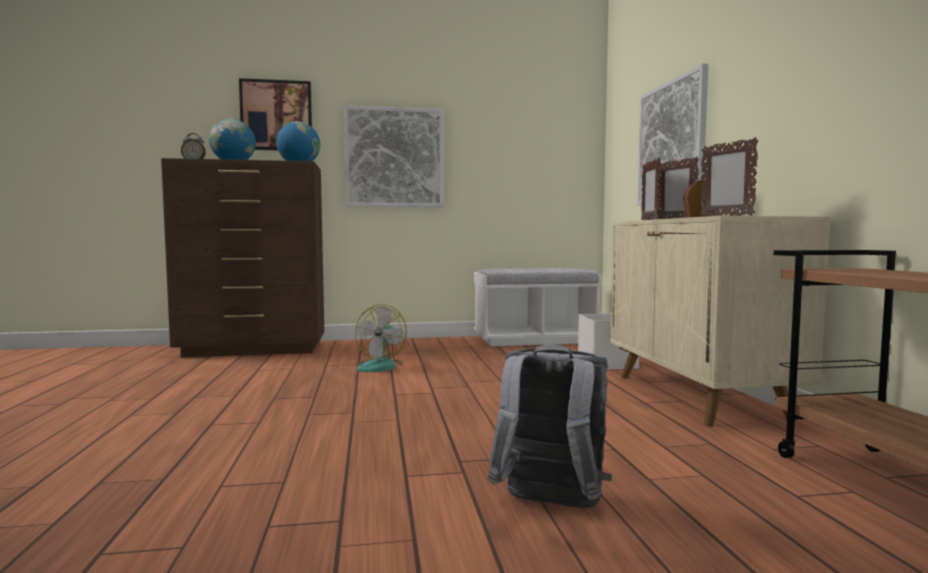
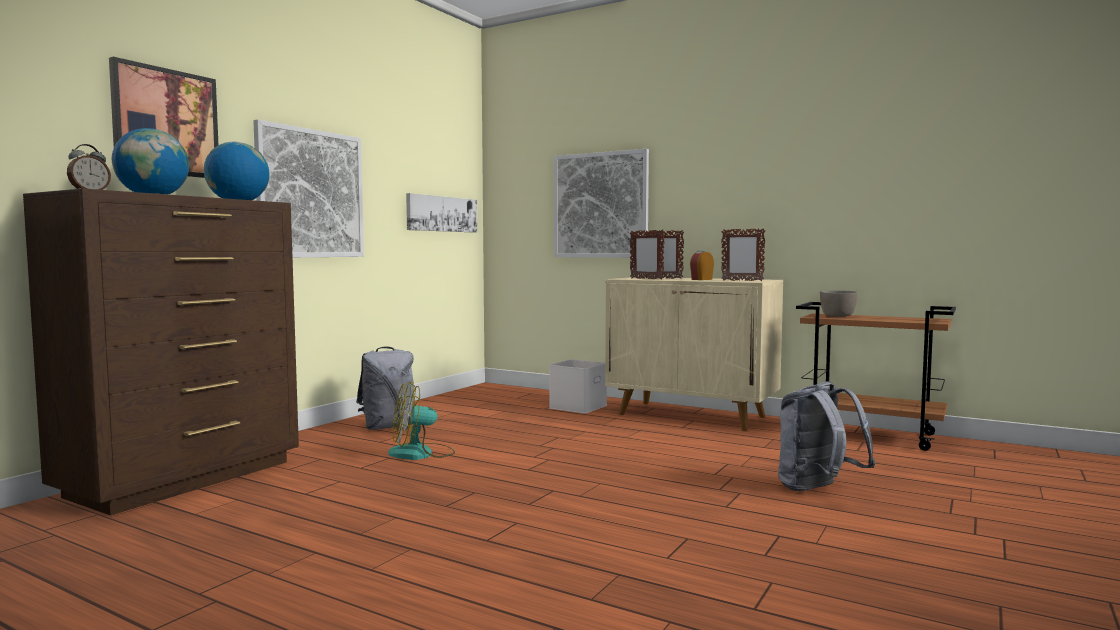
camera: 50 degrees left, 0 degrees up
(381, 366) = (421, 453): fan -> fan turned 105 degrees clockwise
(426, 347) = (388, 427): none -> grey backpack
(534, 340) = (460, 399): white bench -> none
(543, 169) = (442, 214): none -> picture
(859, 271) = (837, 316): none -> grey bowl

